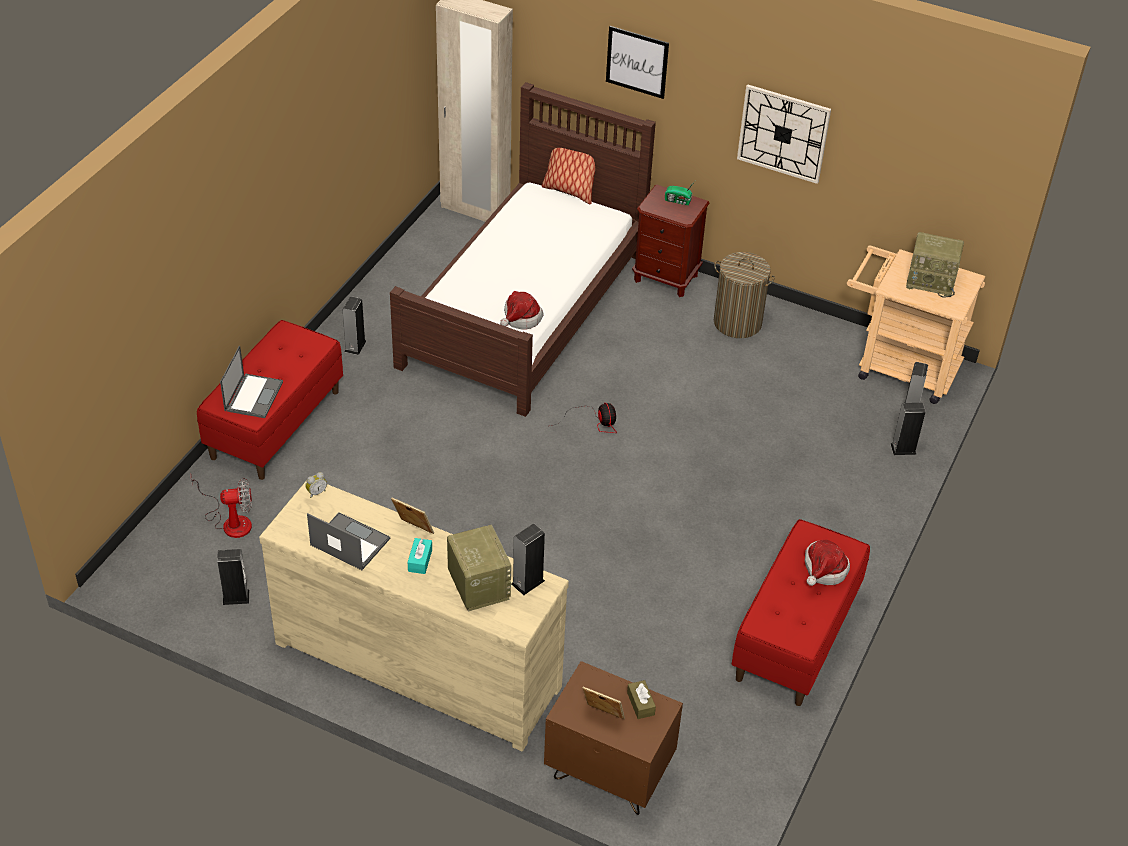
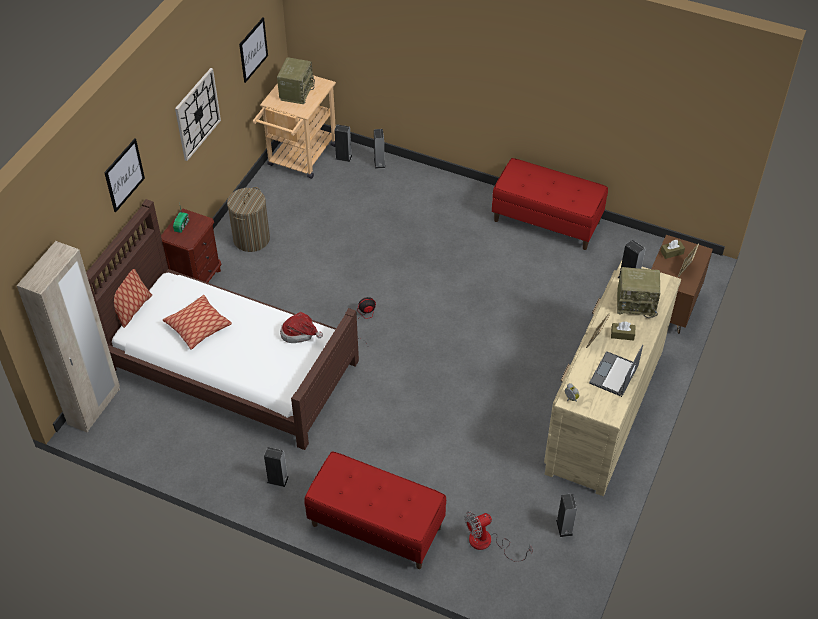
camera: 90 degrees left, 5 degrees up
(230, 521) = (488, 543): fan -> fan turned 105 degrees counterclockwise
(253, 395) = (403, 502): laptop -> none
(420, 560) = (622, 334): turquoise tissue box -> brown tissue box
(478, 584) = (636, 303): radio -> radio turned 150 degrees counterclockwise
(537, 238) = (198, 327): none -> pillow
(823, 571) = (537, 178): hat -> none
(926, 178) = (253, 49): none -> picture

